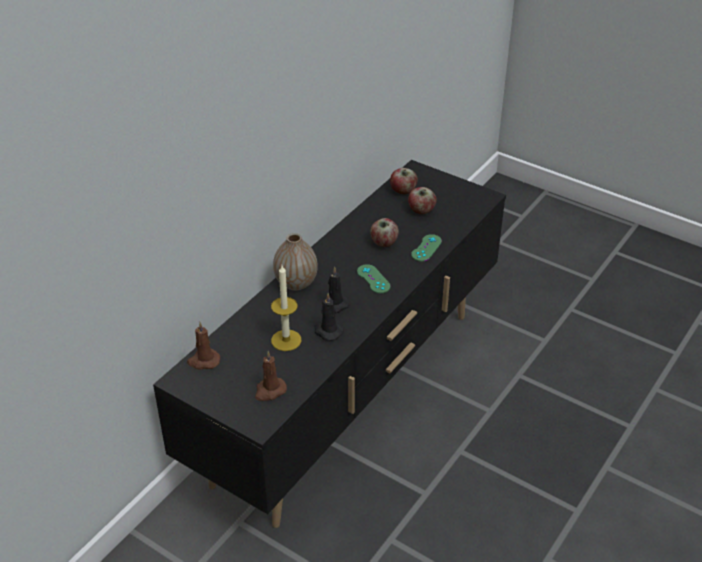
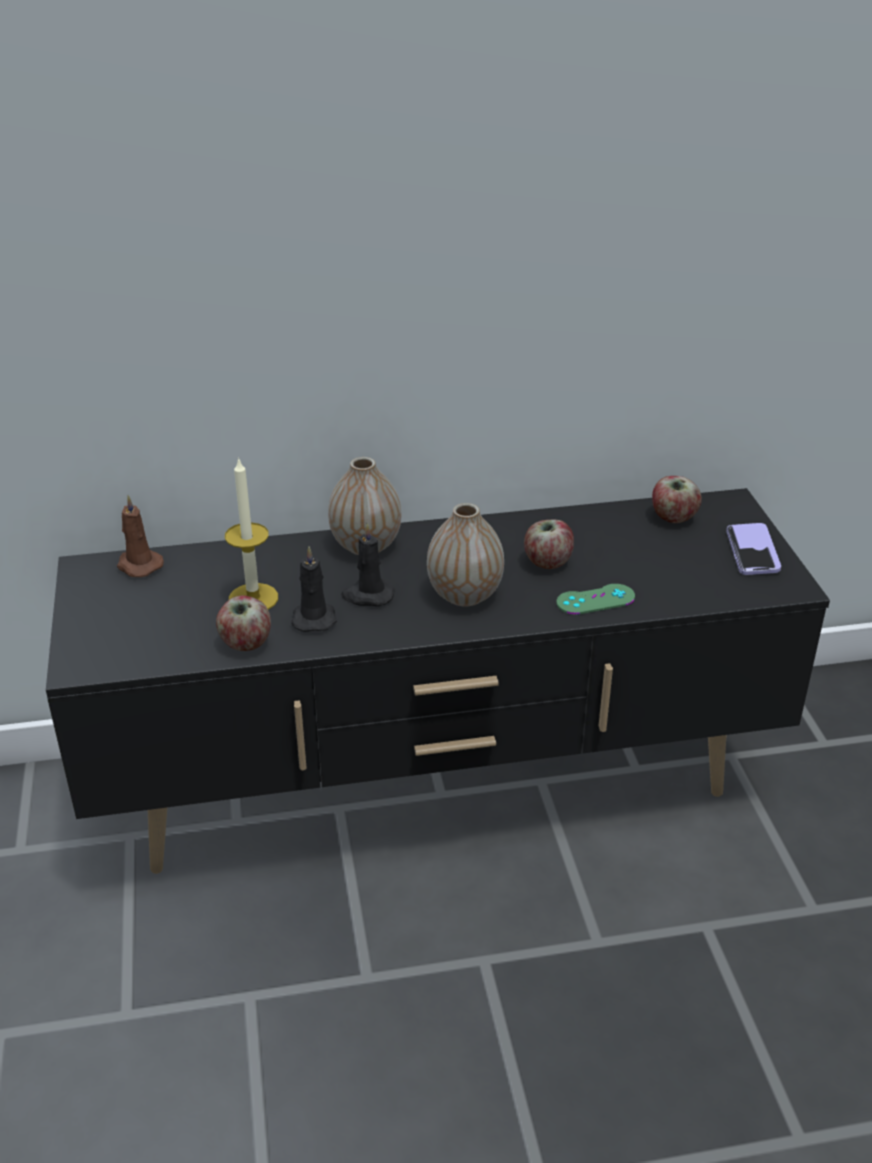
camera: 45 degrees right, 5 degrees down
(269, 391) = (147, 639): brown candle -> none
(373, 279) = (464, 595): green game controller -> vase
(421, 210) = (661, 553): apple -> apple (245, 643)
(453, 189) = (752, 551): none -> phone

